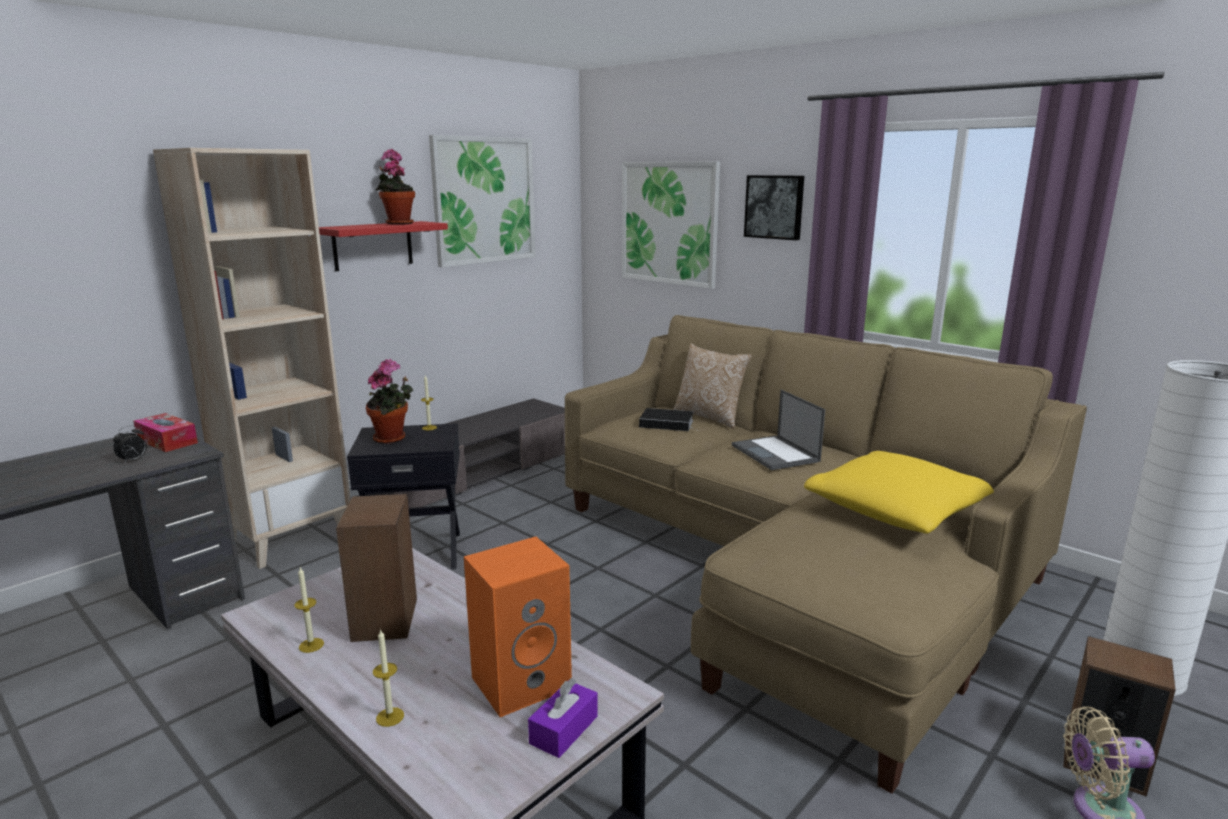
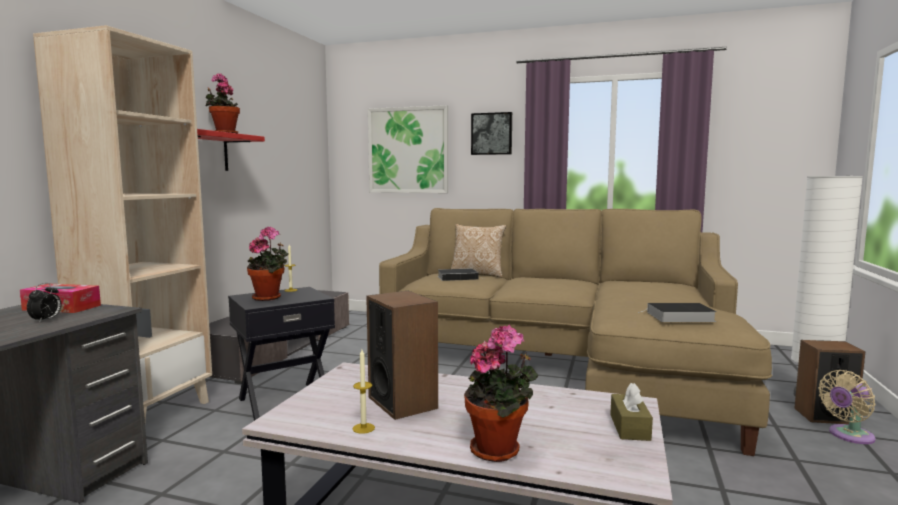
camera: 25 degrees left, 10 degrees down
(390, 717) = (499, 450): candle -> potted plant
(484, 200) = (273, 128): picture -> none
(522, 681) = (561, 411): orange speaker -> none
(564, 730) = (629, 427): purple tissue box -> brown tissue box
(776, 453) = (550, 282): laptop -> none
(831, 569) = (678, 317): none -> book
(895, 511) = (663, 294): yellow pillow -> none

